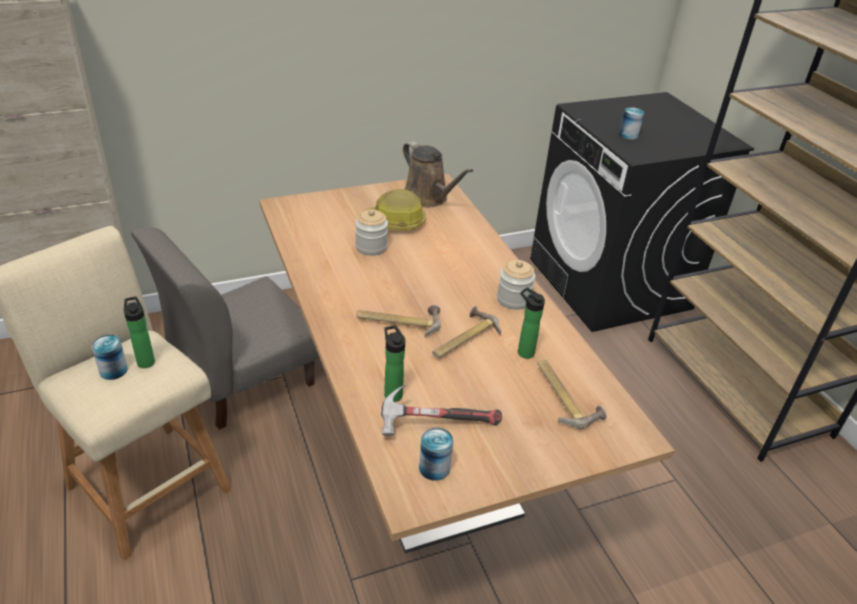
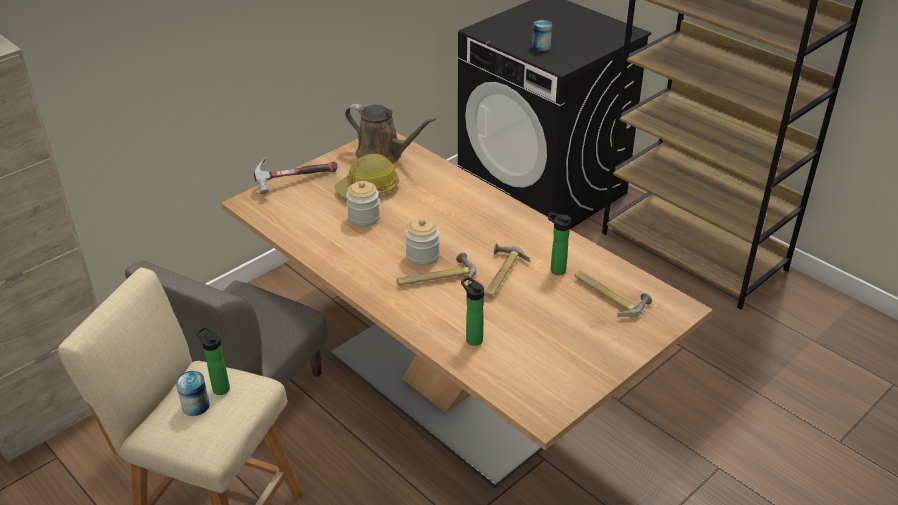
camera: 20 degrees left, 0 degrees up
(434, 468) = (545, 384): can -> none
(436, 424) = (524, 351): hammer -> hammer (294, 181)
(513, 299) = (519, 228): jar -> jar (423, 256)

